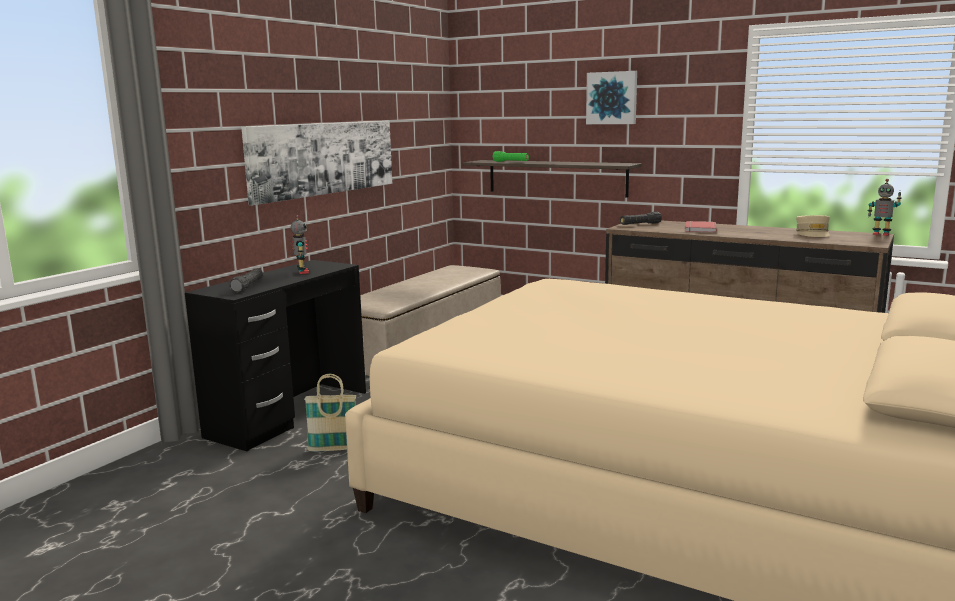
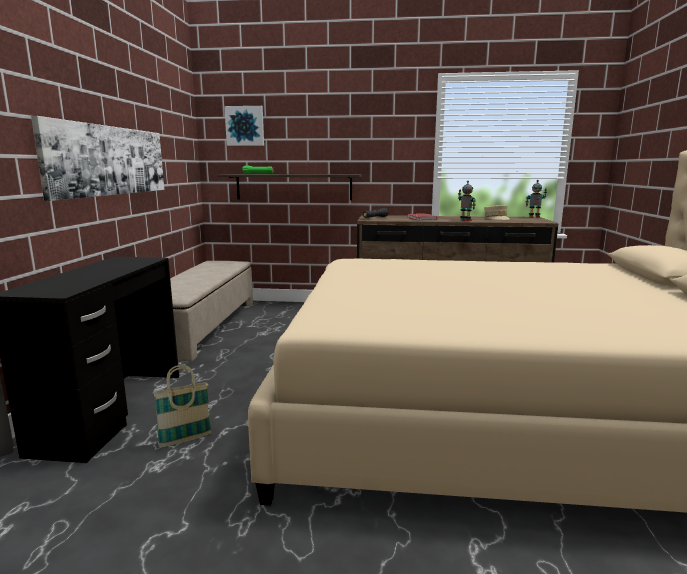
camera: 25 degrees left, 0 degrees up
(248, 286) = (68, 283): black flashlight -> none
(302, 272) = (116, 267): toy robot -> toy robot (465, 220)
(612, 98) = (337, 124): picture -> picture (245, 126)

